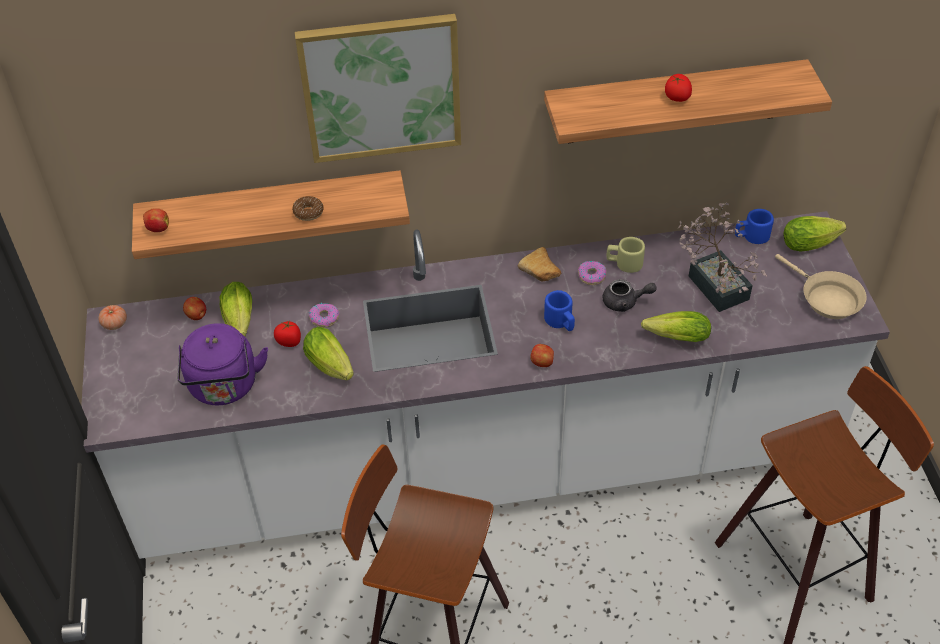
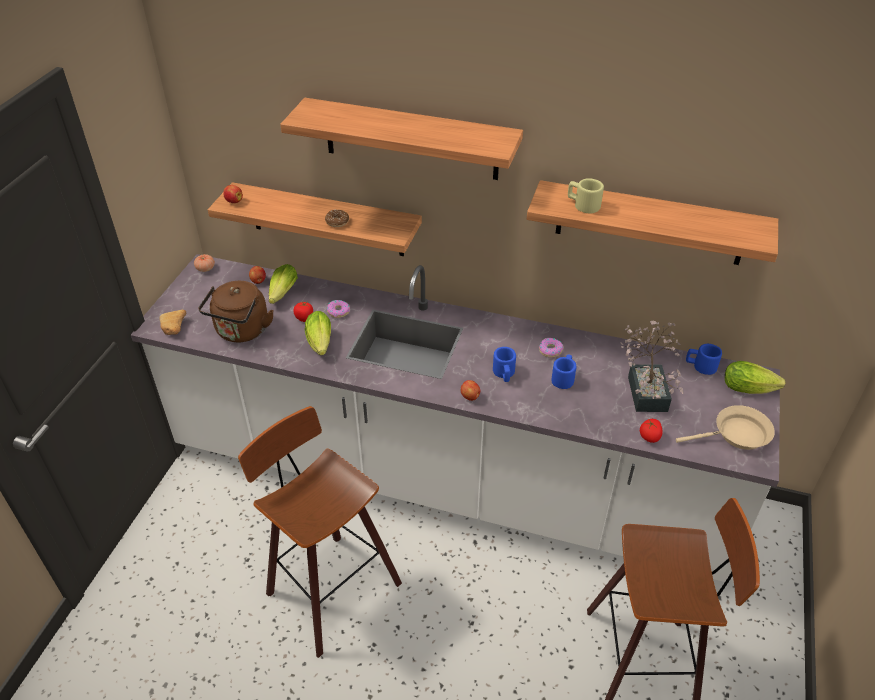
camera: 25 degrees right, 5 degrees down
(224, 388) = (241, 332): purple kettle -> brown kettle
(381, 87) = (411, 139): picture -> shelf
(541, 273) = (513, 335): bread -> bread (174, 329)
(624, 263) = (582, 350): beige mug -> beige mug (583, 205)
(625, 302) = (563, 378): grey teapot -> blue mug
(674, 337) = (586, 416): lettuce -> none
(677, 97) = (642, 213): tomato -> tomato (649, 437)
(826, 298) = (736, 435): beige frying pan -> beige frying pan turned 90 degrees counterclockwise

